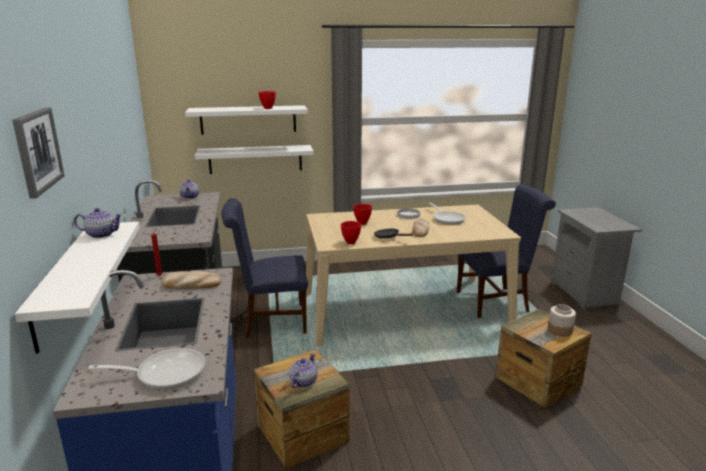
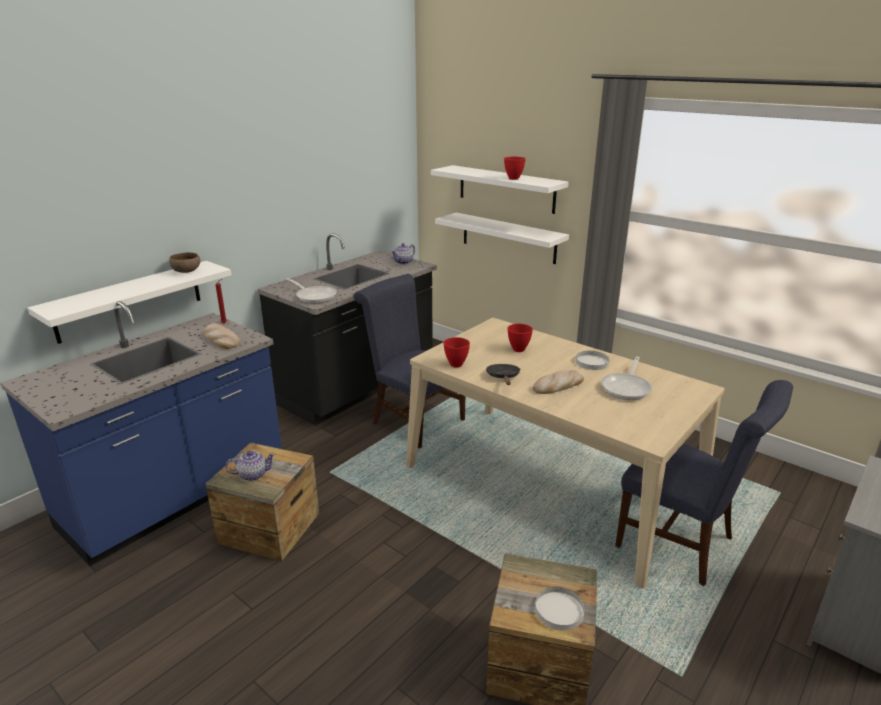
camera: 50 degrees right, 5 degrees up
(37, 150) = (109, 189): picture -> none
(101, 234) = (187, 271): teapot -> brown bowl
(165, 373) = (67, 393): frying pan -> frying pan (314, 296)
(559, 330) = (558, 610): jar -> white plate

